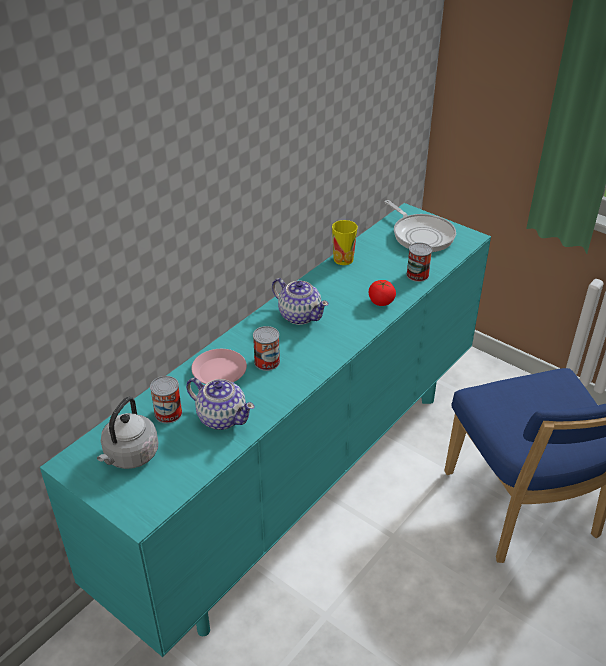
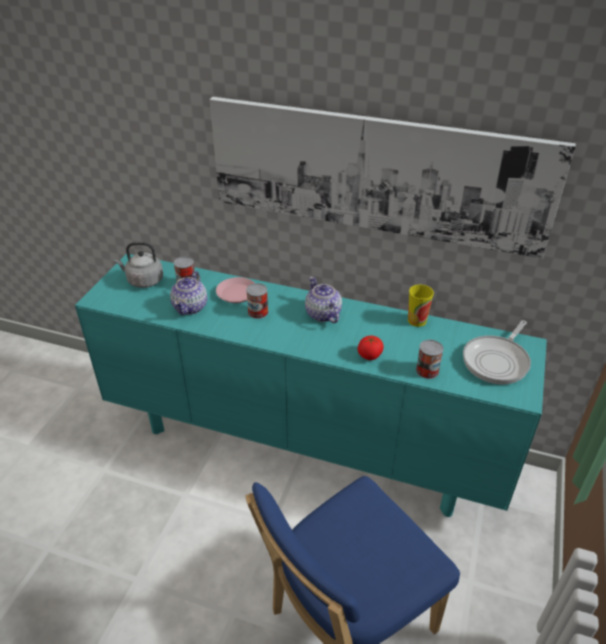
camera: 70 degrees right, 0 degrees up
(285, 138) = (376, 174): none -> picture
(299, 315) = (322, 314): teapot -> teapot turned 135 degrees clockwise

